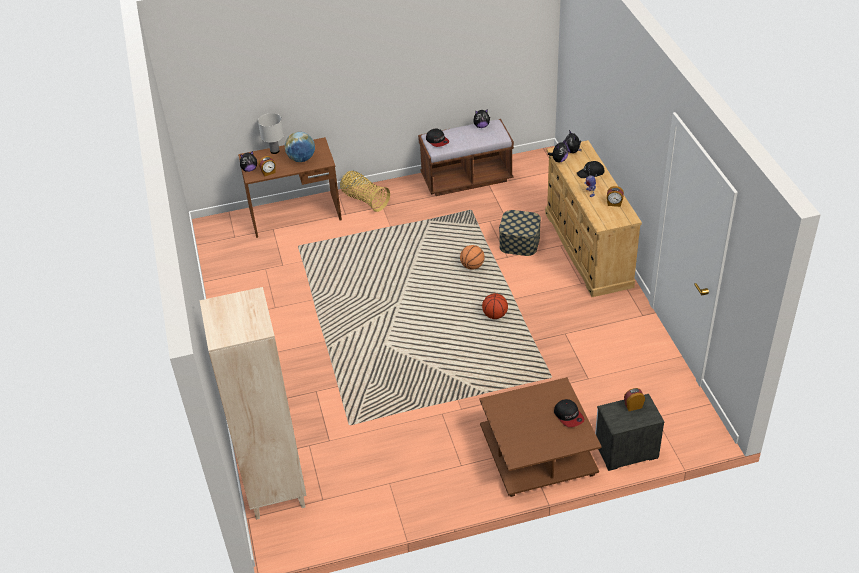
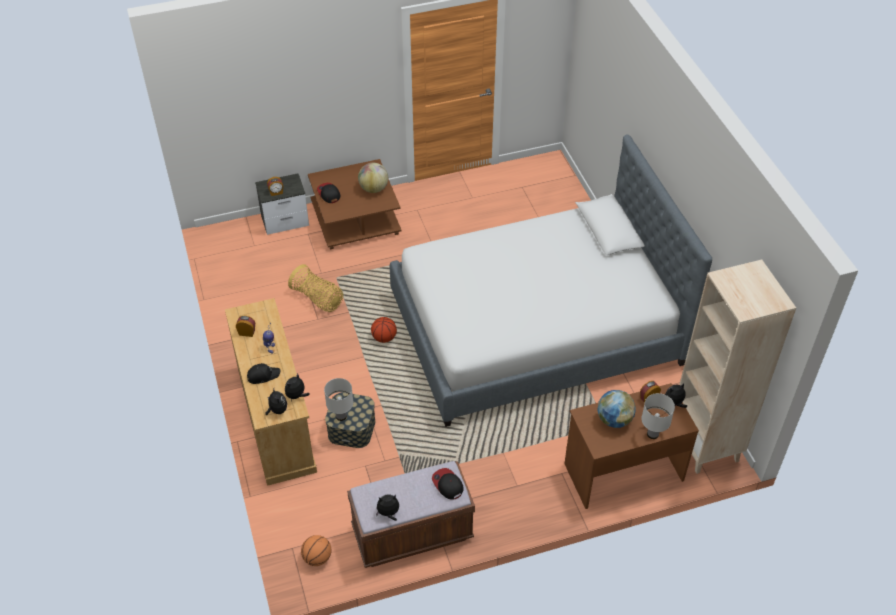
camera: 175 degrees right, 5 degrees up
(275, 489) = (560, 193): beige bookcase -> beige bookcase (705, 445)
(343, 323) = (535, 329): none -> bed
(364, 200) = (541, 496): basket -> basket (318, 299)
(472, 266) = (406, 396): basketball -> basketball (317, 558)
(513, 423) = (373, 188): none -> globe
(526, 219) = (341, 416): none -> white table lamp

